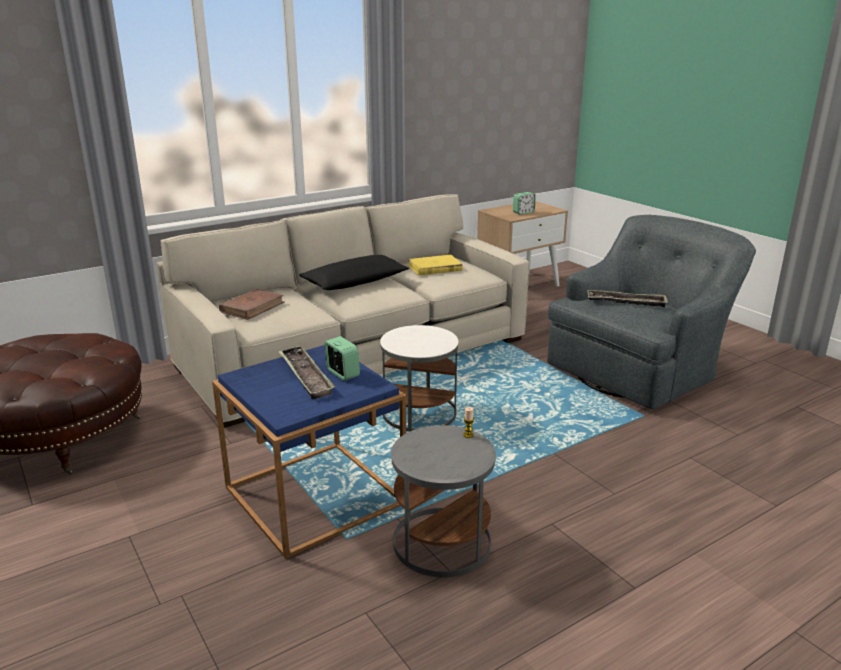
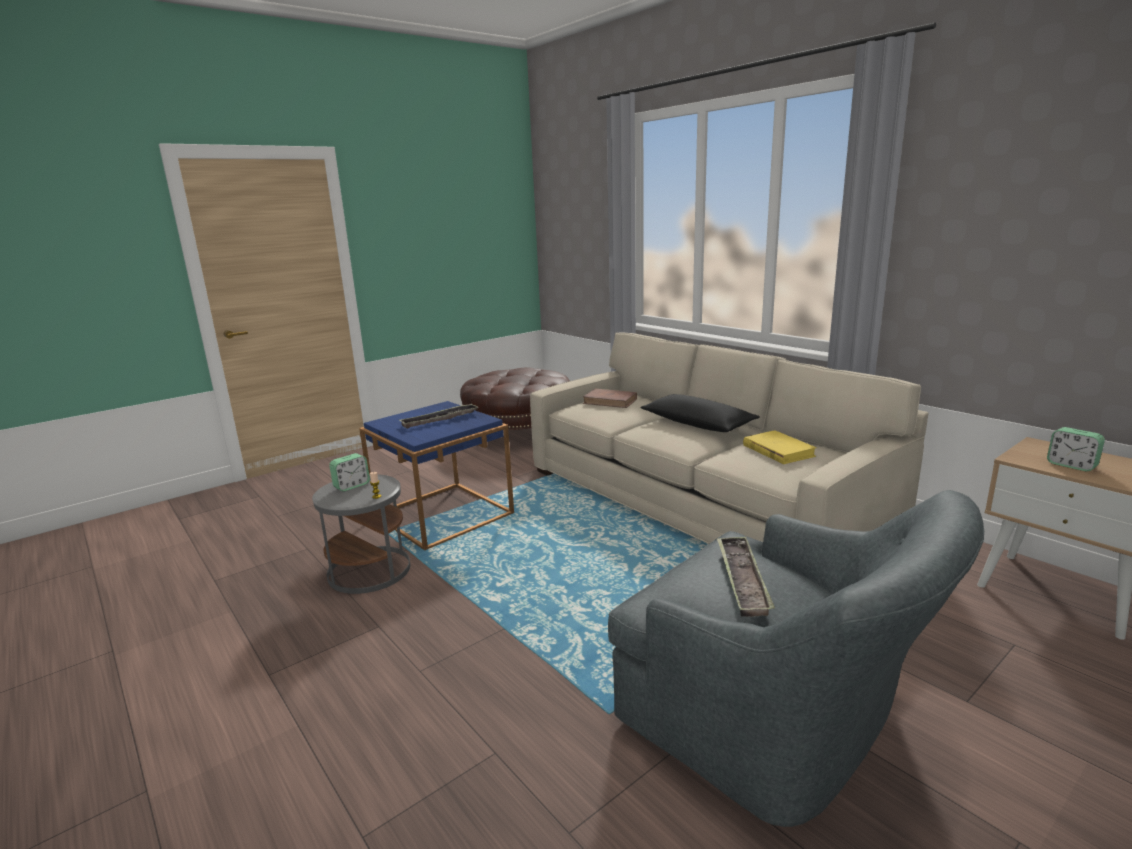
camera: 85 degrees right, 5 degrees down
(342, 374) = (442, 428): alarm clock -> alarm clock (351, 486)
(419, 413) = (576, 543): white side table -> none

